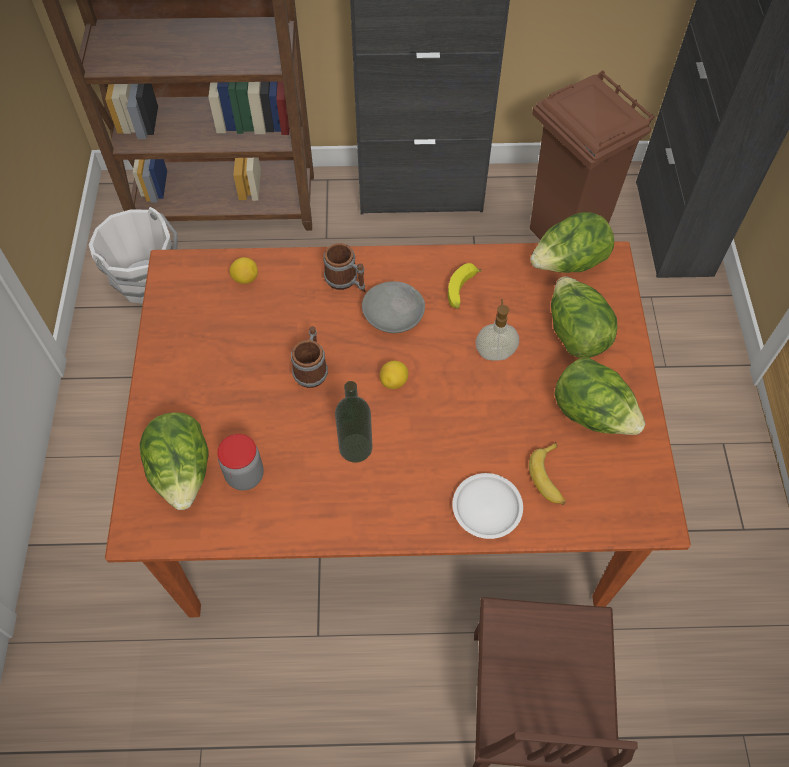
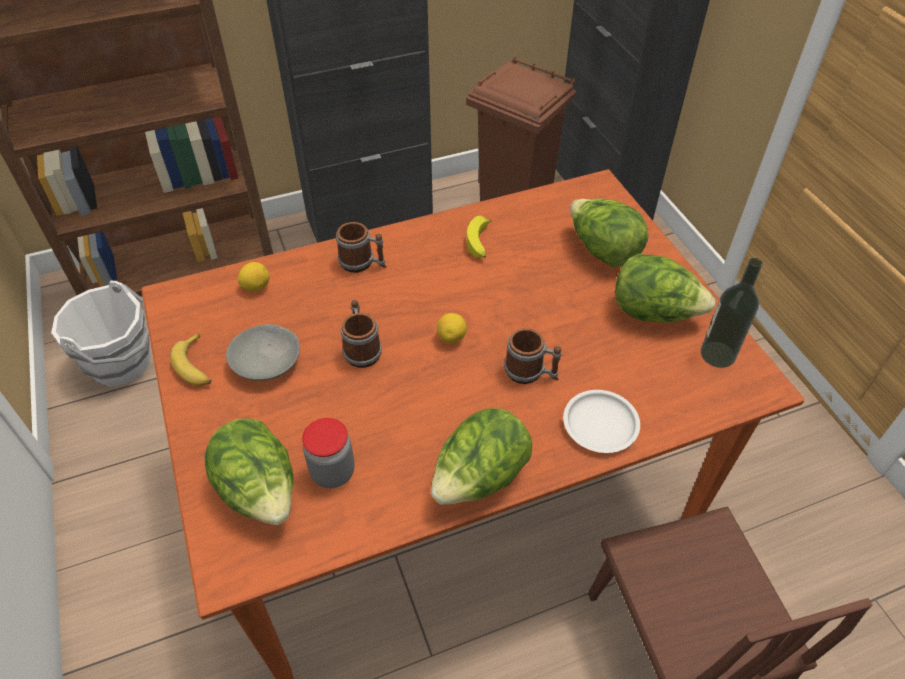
camera: 20 degrees left, 10 degrees down
(355, 448) = (440, 409): bottle -> bottle (717, 354)
(394, 315) = (424, 280): grey bowl -> grey bowl (267, 362)
(449, 438) = (531, 372): none -> mug
(495, 353) = (537, 286): soap dispenser -> none
(550, 478) = (645, 379): banana -> banana (196, 366)
(568, 264) = (566, 198): lettuce -> lettuce (480, 478)

